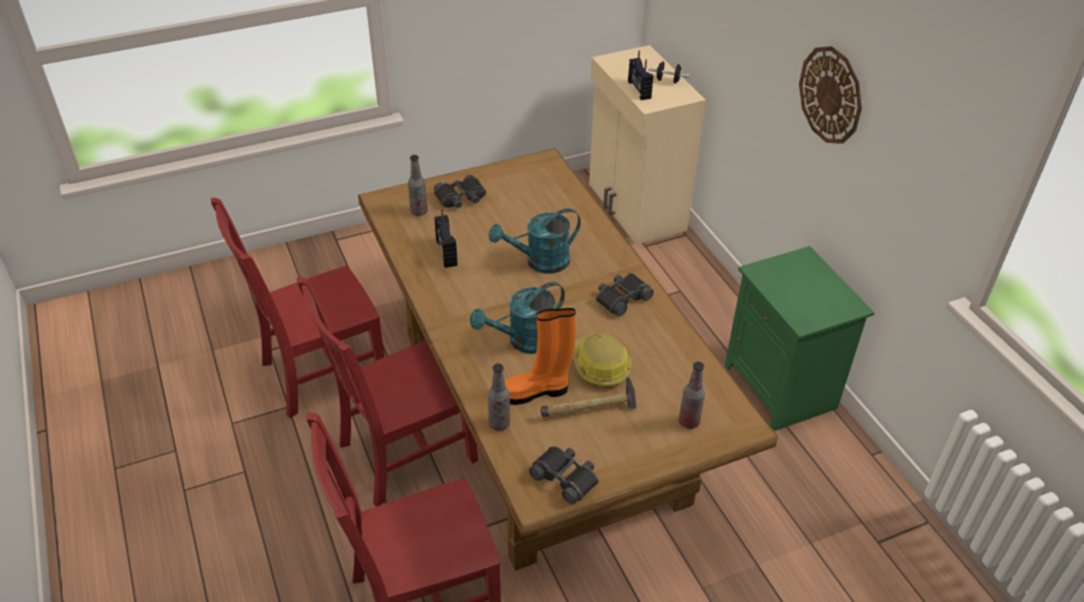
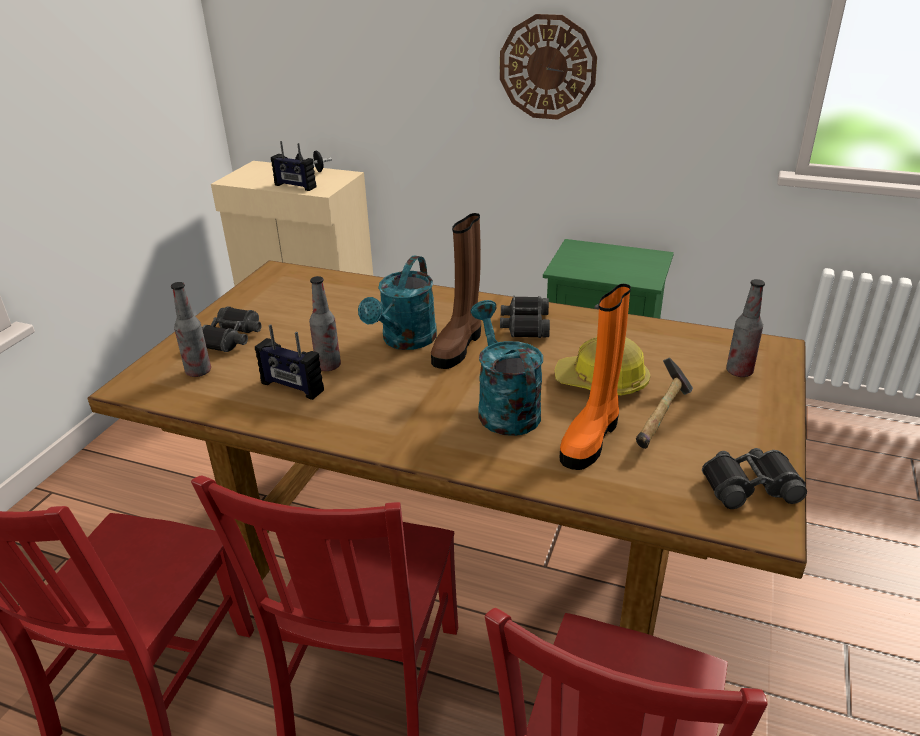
camera: 45 degrees left, 10 degrees down
(499, 424) = (612, 489): bottle -> bottle (328, 366)
(524, 341) = (504, 407): turquoise watering can -> turquoise watering can turned 150 degrees clockwise
(562, 286) = (458, 346): none -> brown boot

